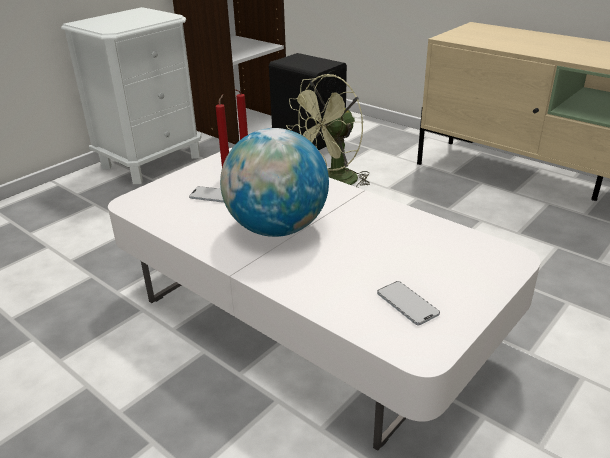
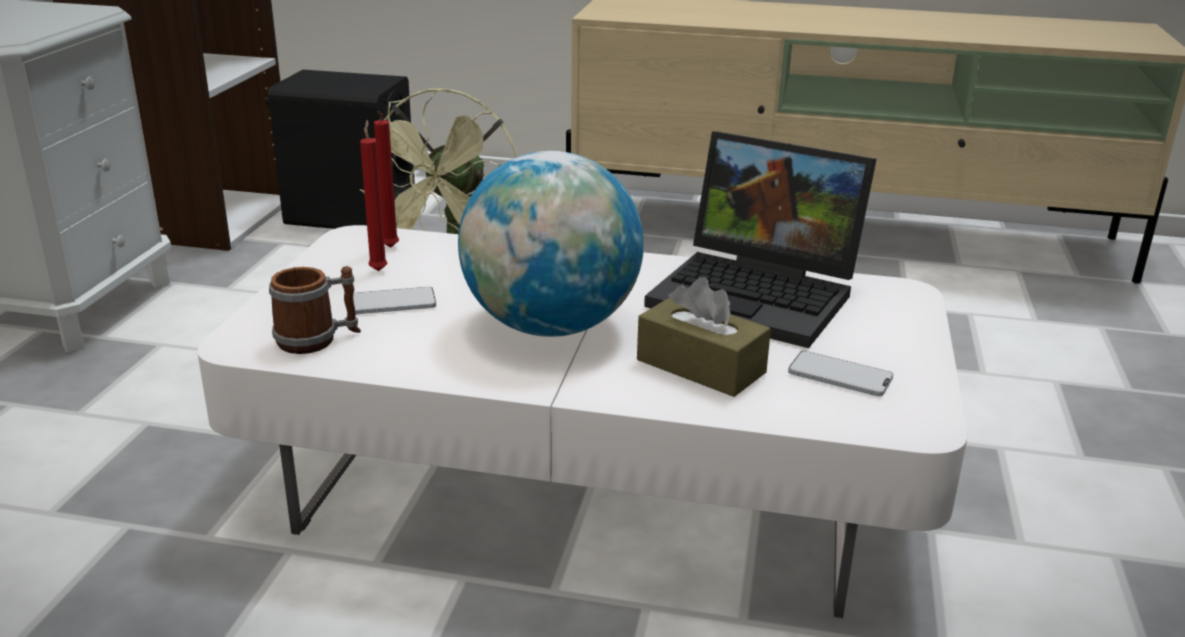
camera: 30 degrees left, 5 degrees down
(162, 208) = (318, 339): none -> mug
(331, 274) = (700, 366): none -> brown tissue box
(415, 237) = (760, 295): none -> laptop

